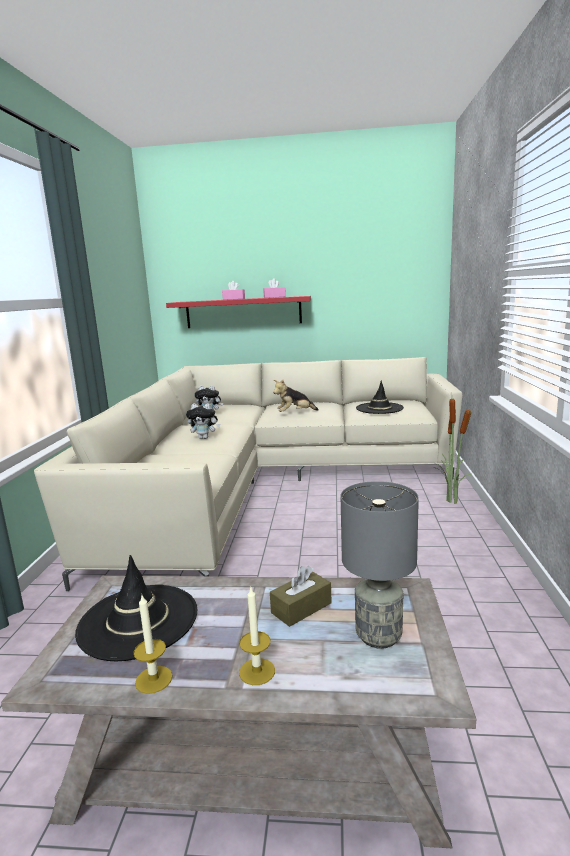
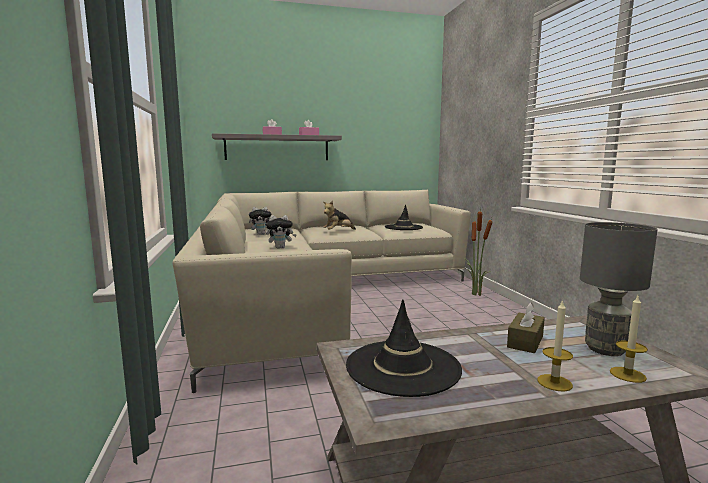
camera: 20 degrees left, 5 degrees down
(154, 679) = (480, 402): candle -> candle (627, 374)
(243, 312) = (277, 148): red shelf -> grey shelf

